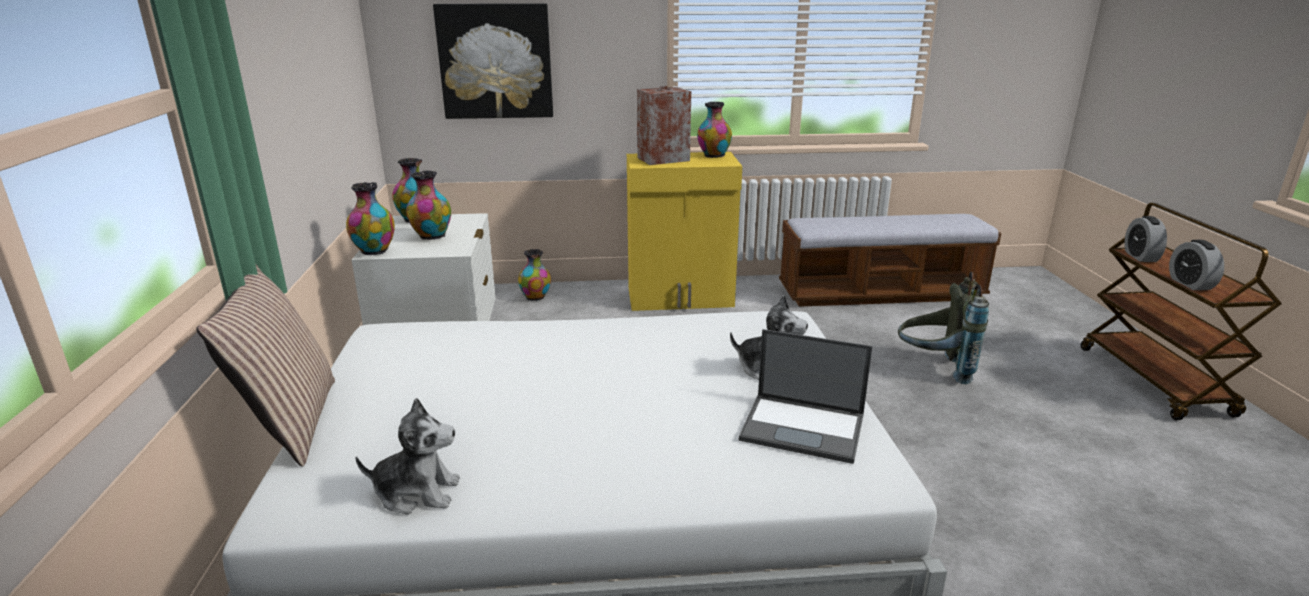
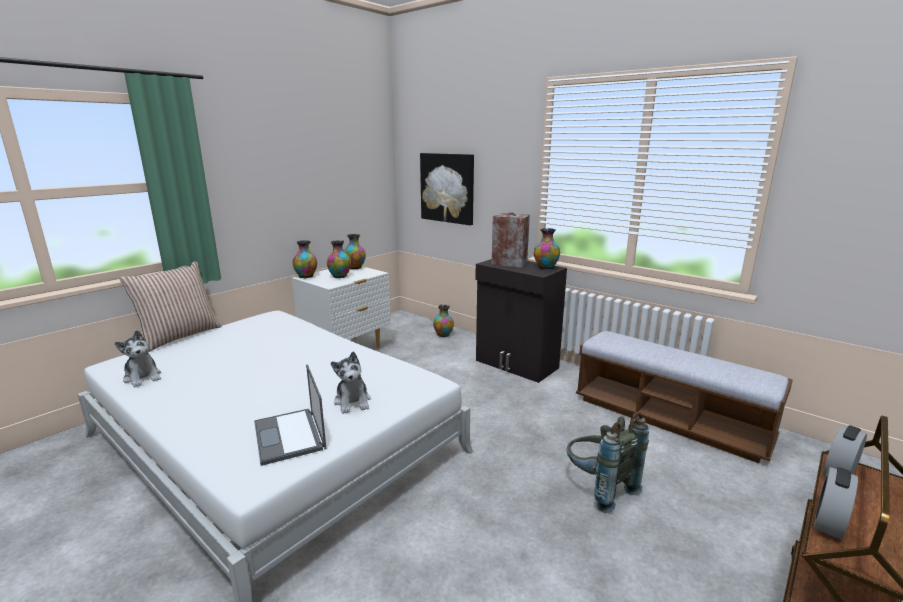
camera: 45 degrees right, 5 degrees down
(681, 298) = (516, 364): yellow cabinet -> black cabinet

